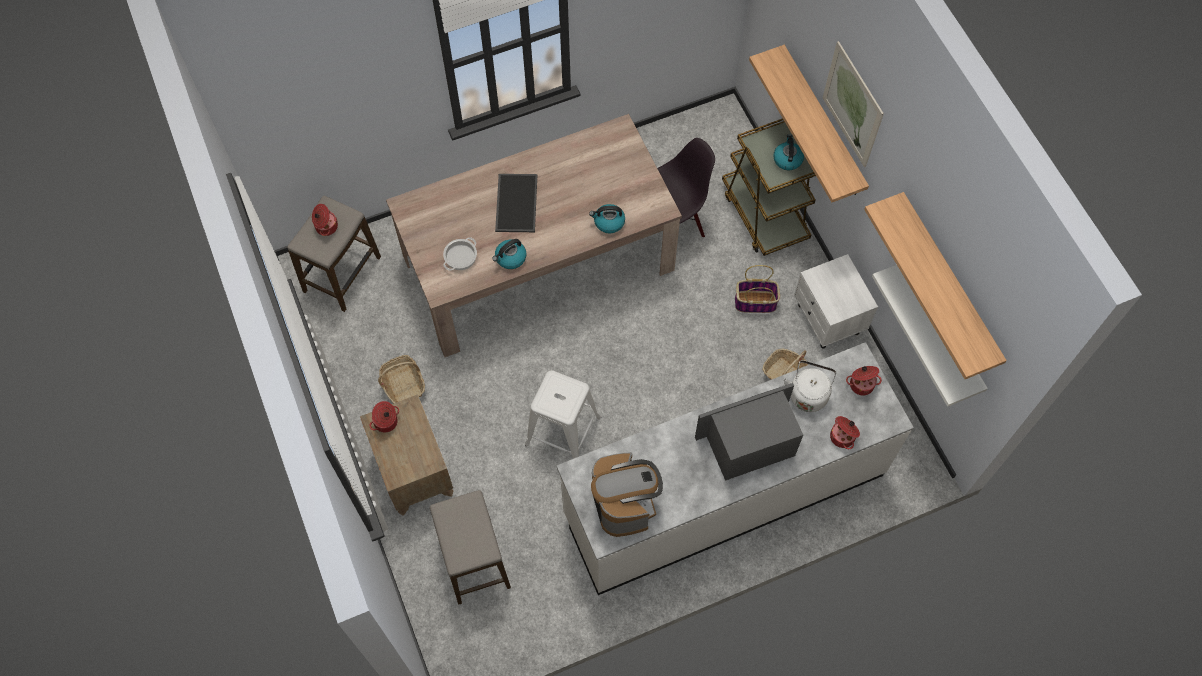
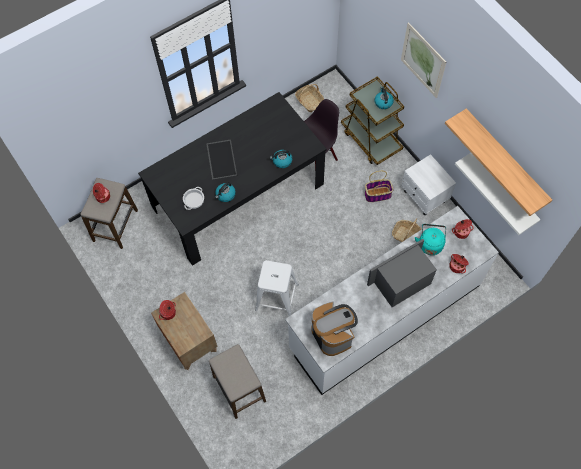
camera: 10 degrees left, 0 degrees up
(403, 384) = (169, 287): basket -> basket (309, 101)
(538, 263) = (238, 195): beige dining table -> black dining table
(808, 393) = (430, 243): white kettle -> turquoise kettle
(822, 123) = (402, 76): shelf -> none

